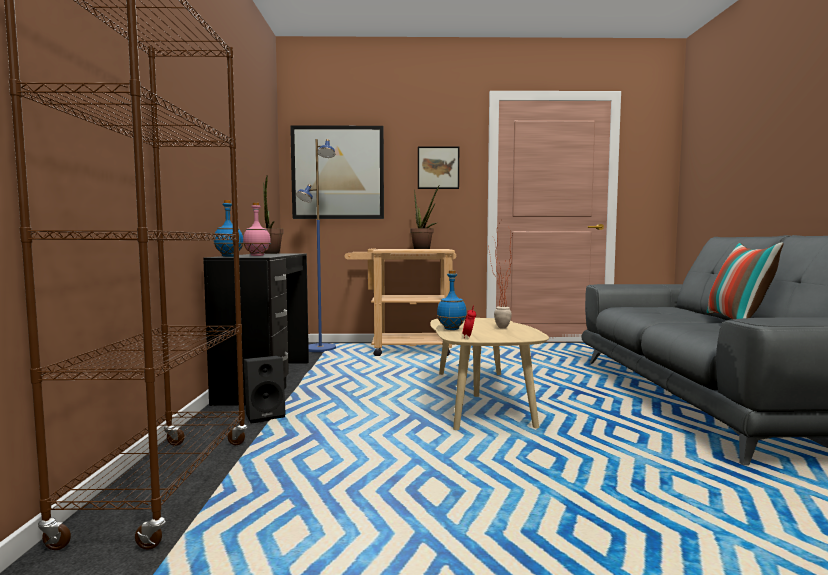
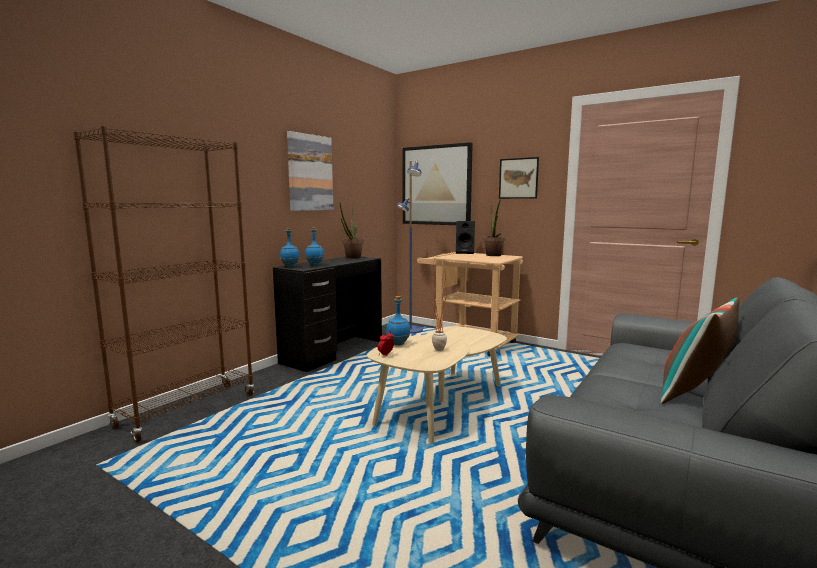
camera: 35 degrees right, 5 degrees up
(226, 131) = (310, 173): none -> picture
(257, 255) = (315, 265): pink bottle -> blue bottle
(266, 415) = (292, 379): black speaker -> black speaker (465, 253)

